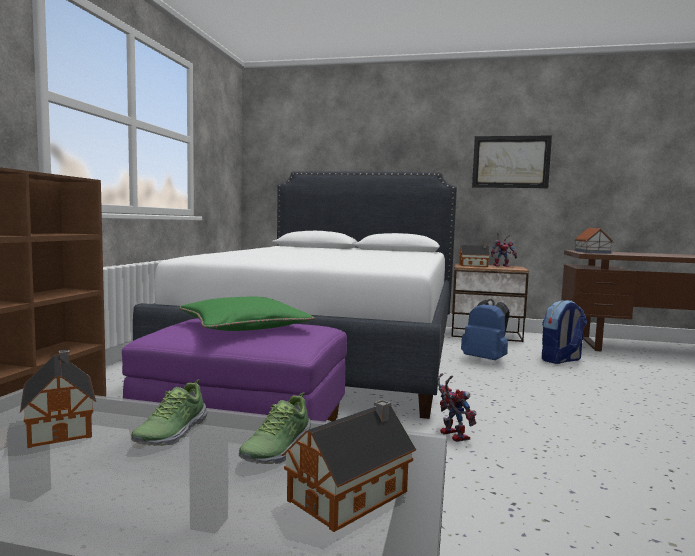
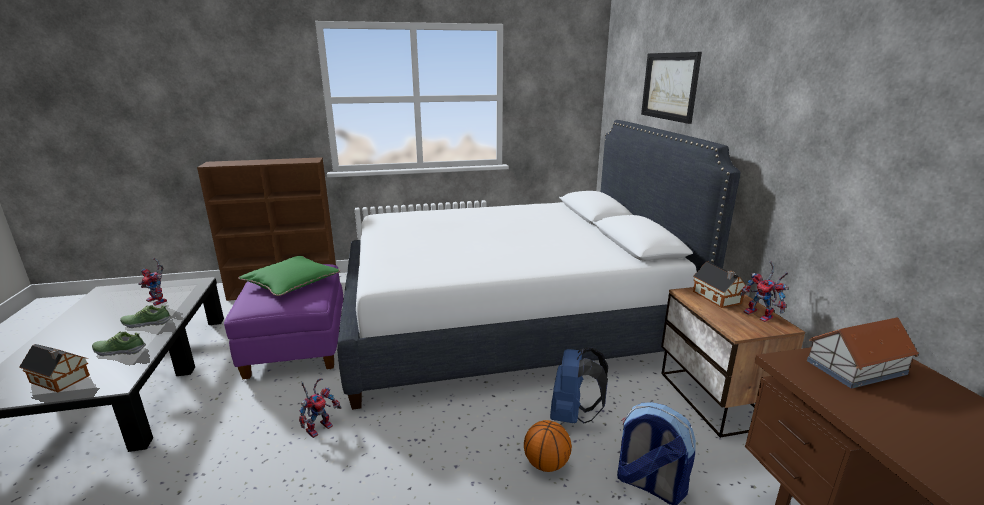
camera: 65 degrees right, 15 degrees up
(61, 425) = (159, 301): toy house -> toy robot
(510, 162) = (833, 142): picture -> picture (670, 86)
(536, 374) = (546, 464): none -> basketball

